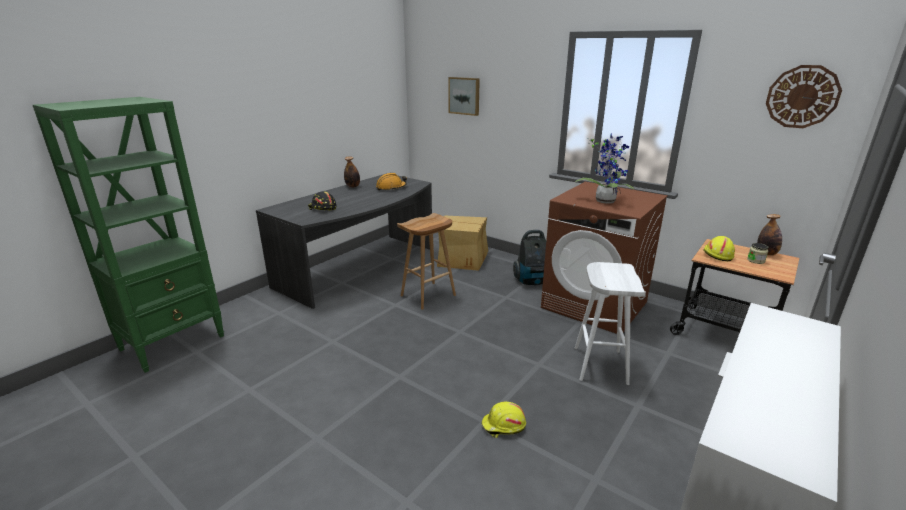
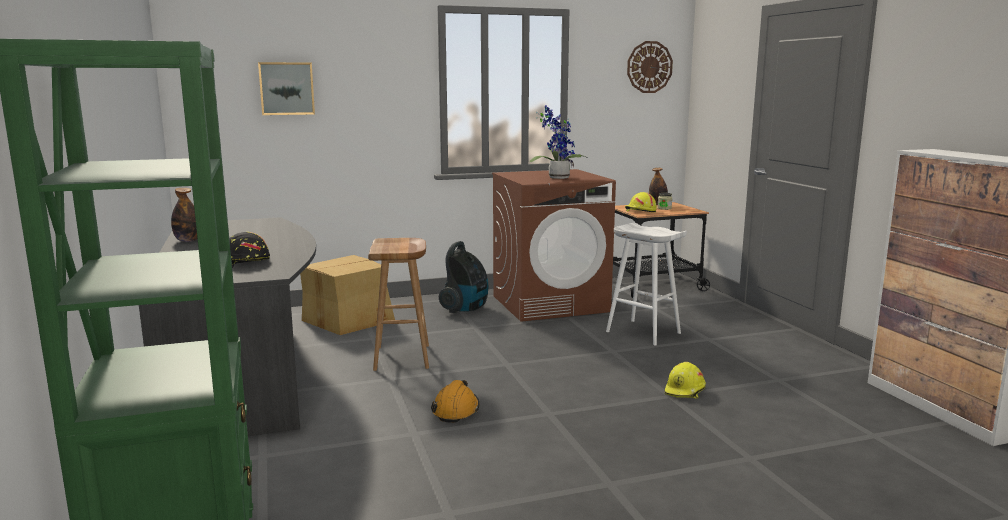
camera: 55 degrees left, 10 degrees down
(391, 188) = (251, 230): orange hard hat -> orange hard hat (456, 410)

